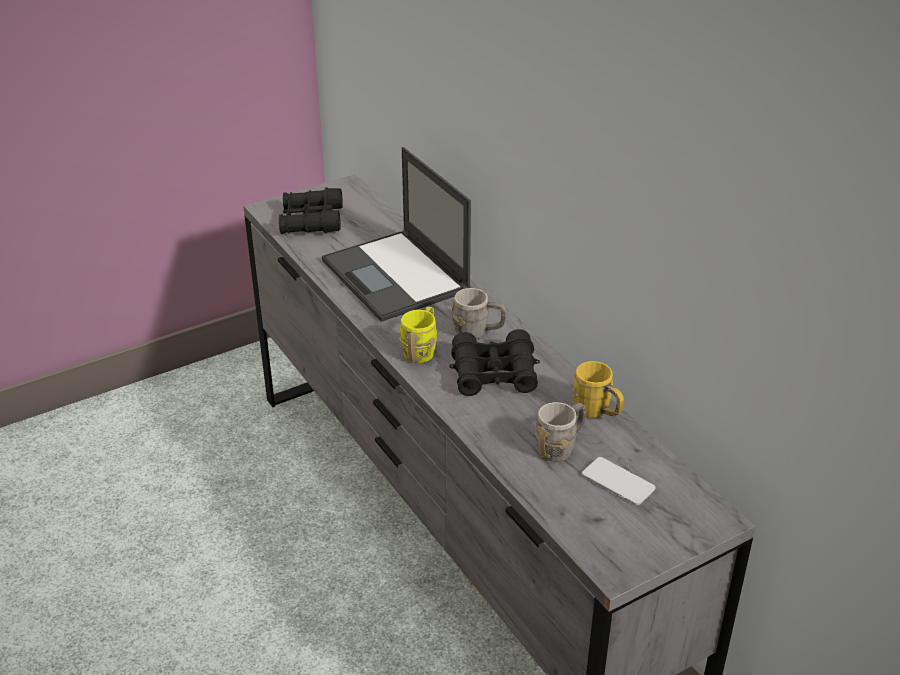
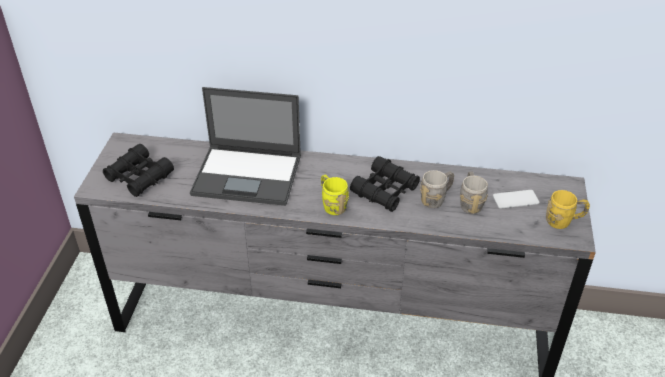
camera: 50 degrees left, 5 degrees up
(478, 332) = (342, 176): grey mug -> grey mug (436, 199)
(597, 412) = (456, 175): yellow mug -> yellow mug (563, 221)

